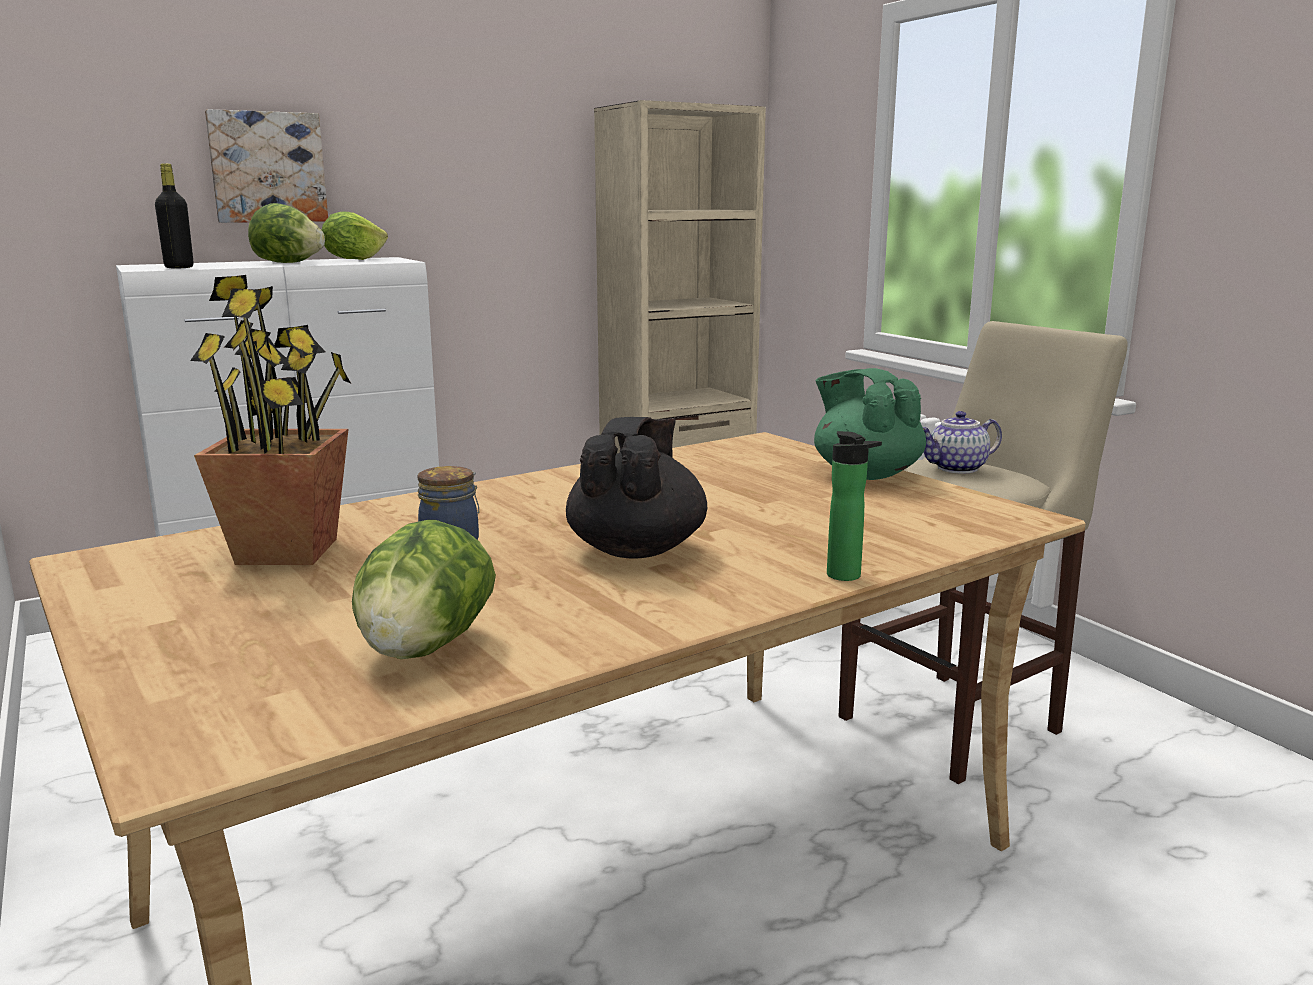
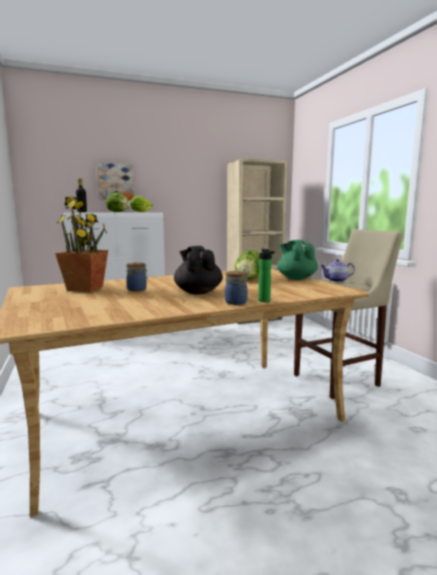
camera: 10 degrees right, 5 degrees down
(425, 648) = (109, 310): lettuce -> lettuce (249, 279)
(637, 549) = (198, 292): black teapot -> black teapot turned 45 degrees counterclockwise
(774, 589) = (236, 303): none -> jar

